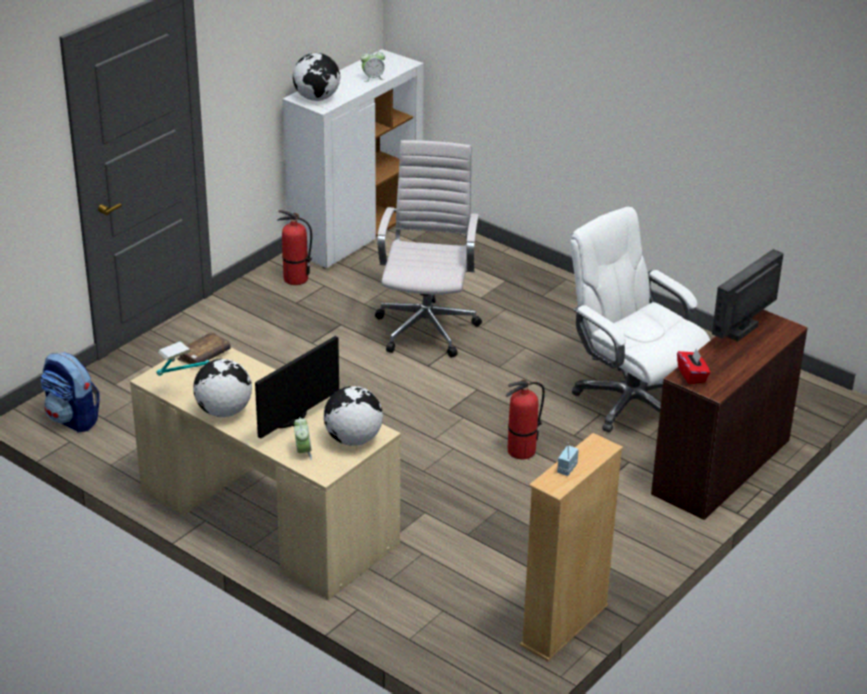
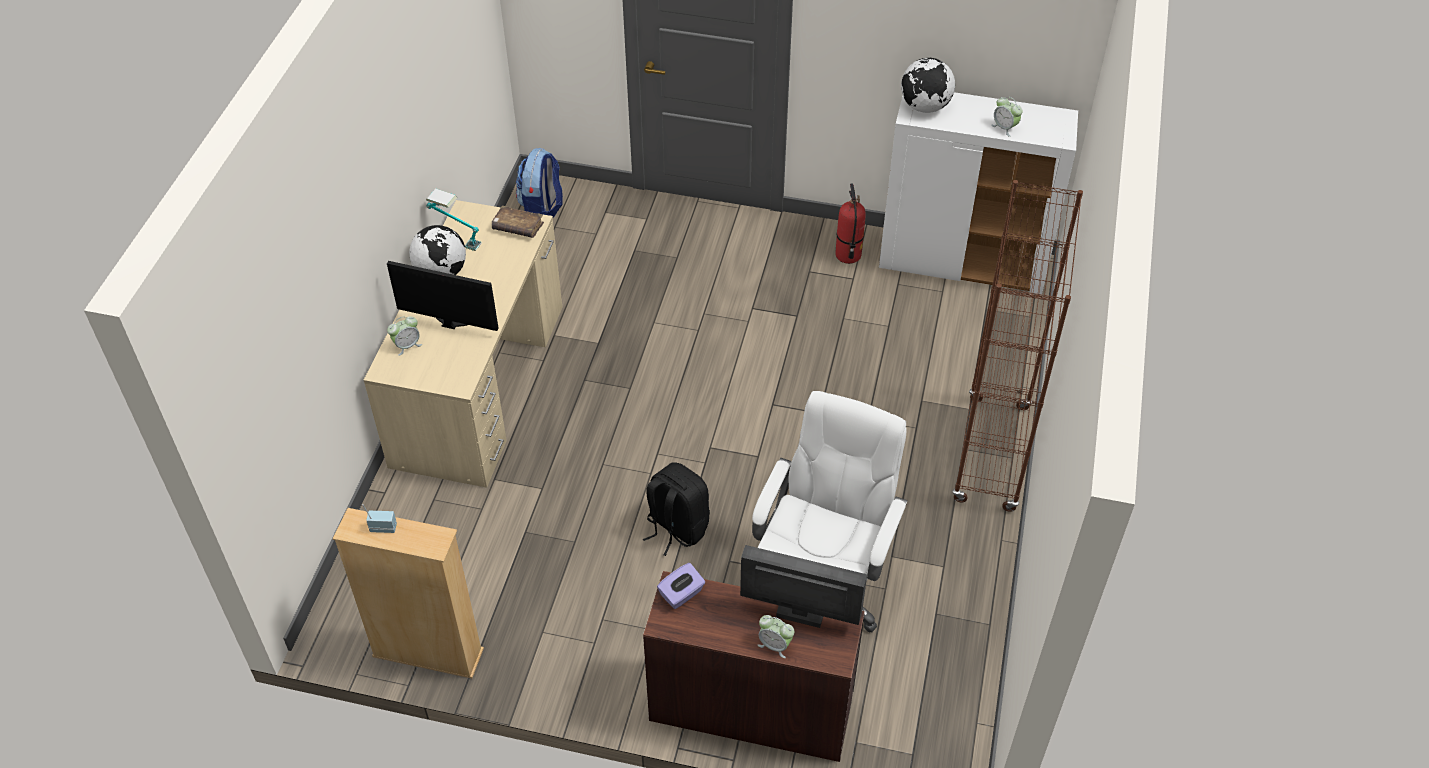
camera: 65 degrees right, 15 degrees up
(353, 439) = (442, 371): globe -> none
(427, 327) = (838, 379): white office chair -> none
(521, 451) = (676, 527): fire extinguisher -> black backpack
(556, 286) = (991, 454): none -> brown bookcase
(692, 375) = (681, 594): red tissue box -> purple tissue box
(762, 349) = (775, 645): none -> alarm clock

